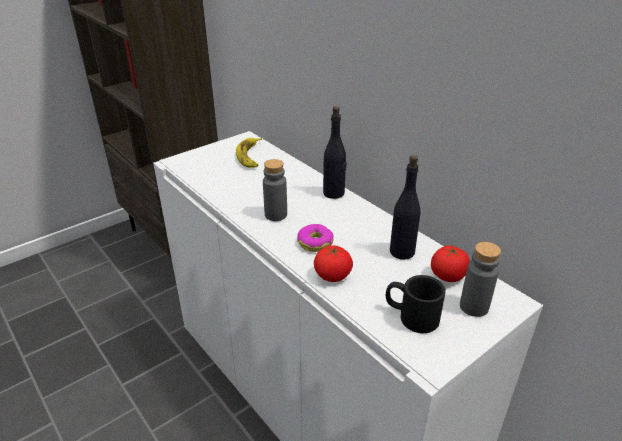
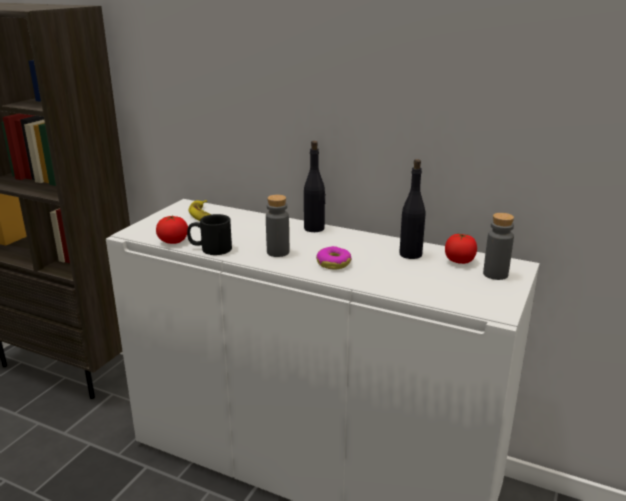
camera: 25 degrees left, 10 degrees down
(332, 276) = (371, 280): tomato -> tomato (173, 241)
(411, 316) = (456, 290): black mug -> black mug (210, 249)

